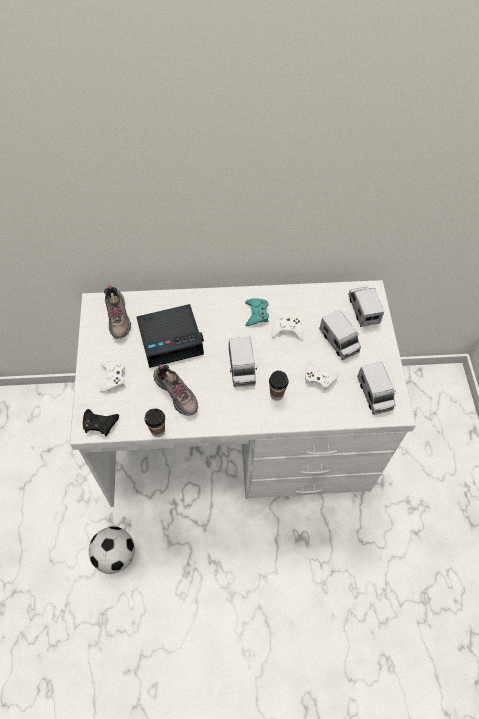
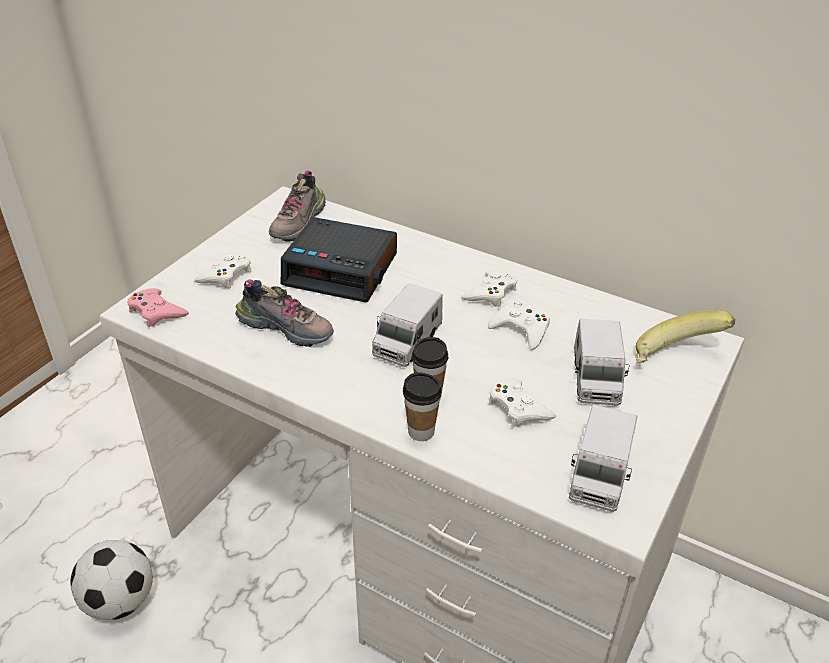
camera: 35 degrees right, 20 degrees down
(100, 423) = (156, 312): black game controller -> pink game controller
(158, 431) = (217, 354): cup -> cup (421, 431)
(177, 394) = (287, 328): shoe -> shoe turned 60 degrees counterclockwise
(256, 314) = (491, 293): turquoise game controller -> white game controller
(363, 309) = (675, 358): toy truck -> banana

